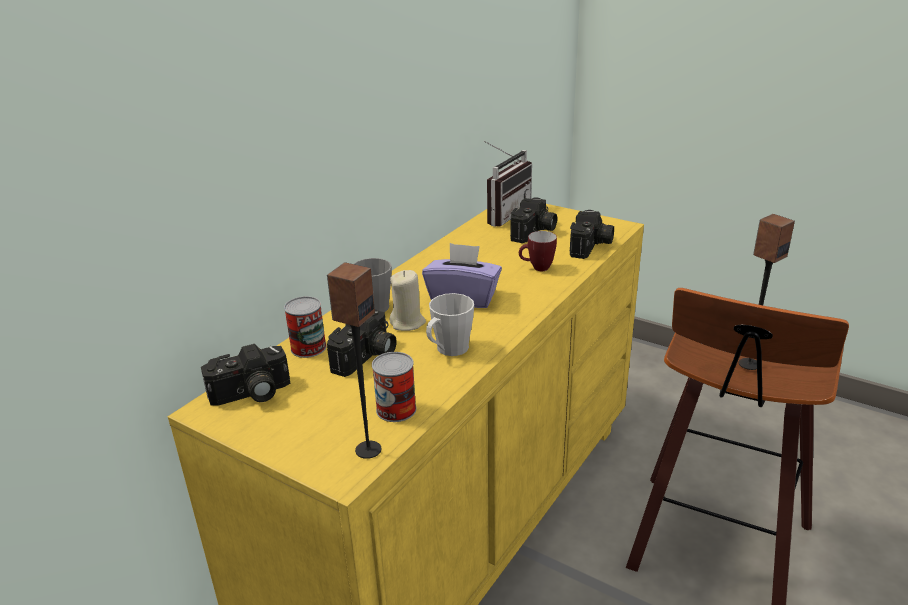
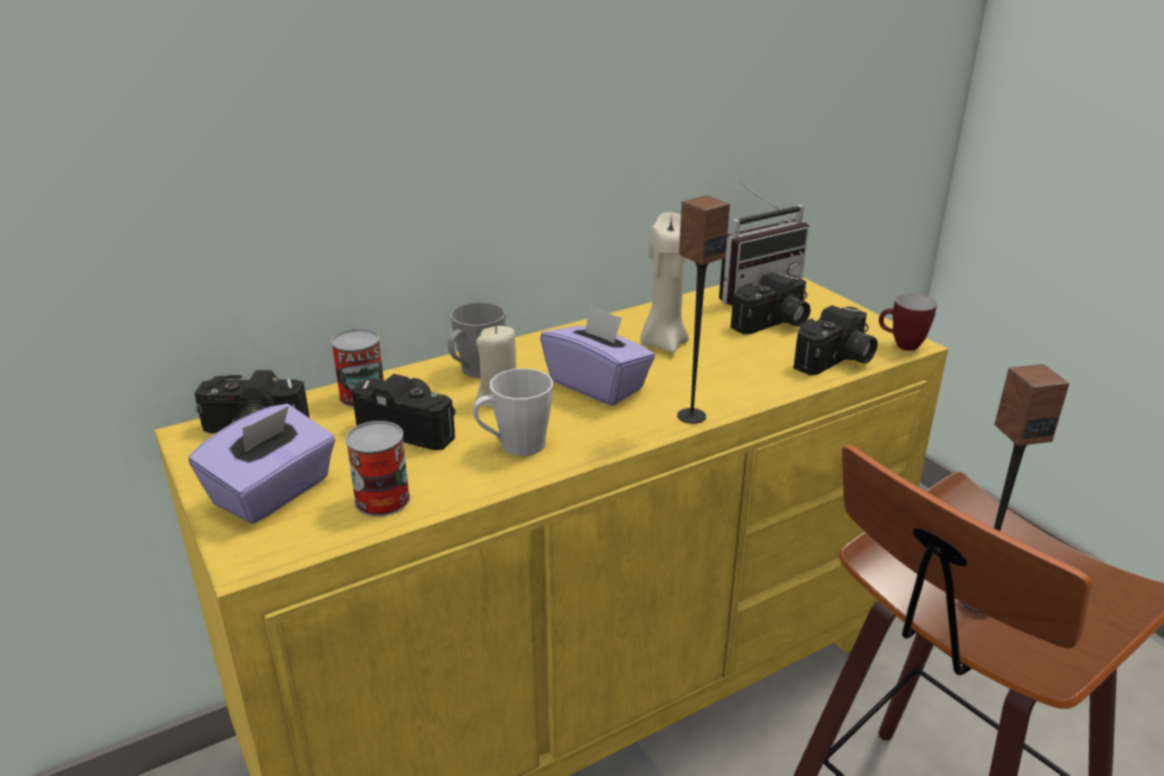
camera: 25 degrees right, 0 degrees up
(313, 429) = (273, 493): none -> purple tissue box
(366, 357) = (412, 426): camera -> camera turned 120 degrees counterclockwise
(368, 449) = (304, 537): speaker -> speaker (691, 416)
(479, 261) = (663, 343): none -> beige candle
(537, 268) = (730, 372): mug -> mug (901, 345)

